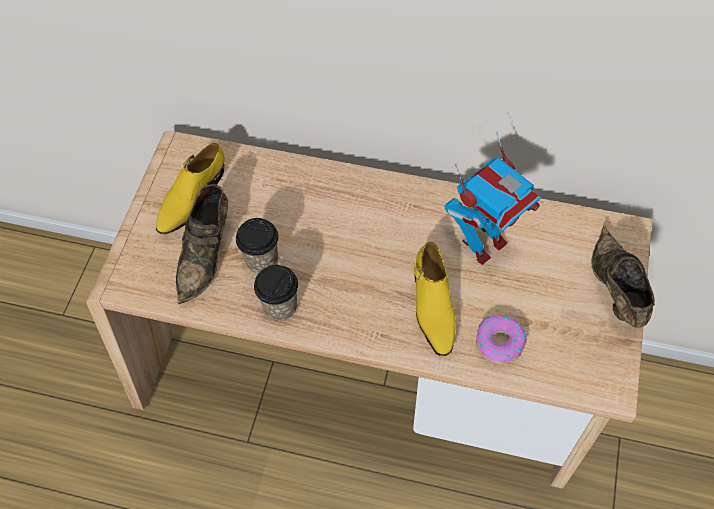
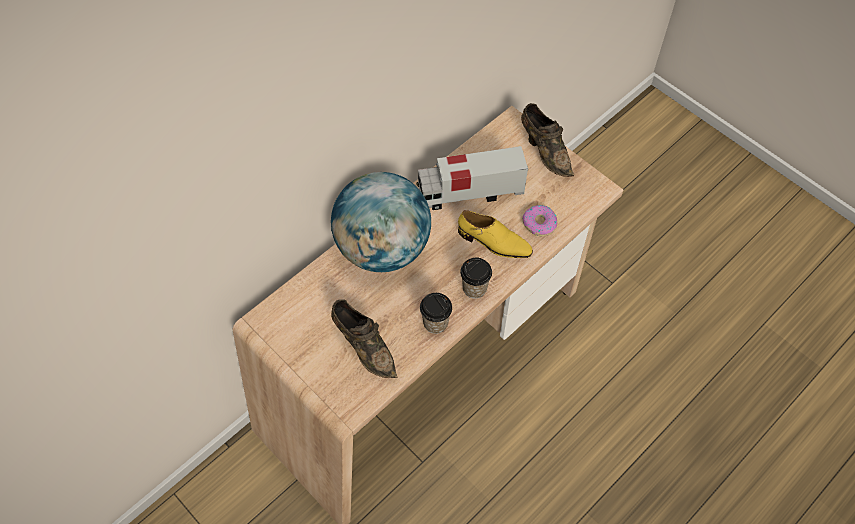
camera: 60 degrees left, 0 degrees up
(191, 198) = (310, 334): yellow shoe -> none
(262, 260) = (393, 316): cup -> cup (474, 288)
(342, 202) = (383, 248): none -> globe
(483, 244) = (469, 193): toy robot -> toy truck
(615, 291) = (545, 150): brown shoe -> brown shoe turned 150 degrees counterclockwise

